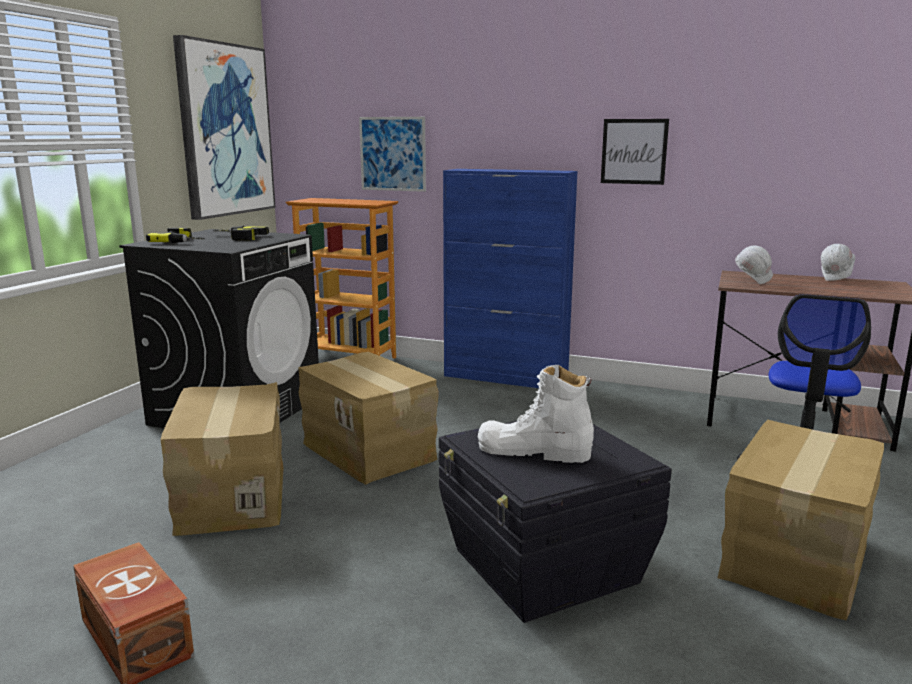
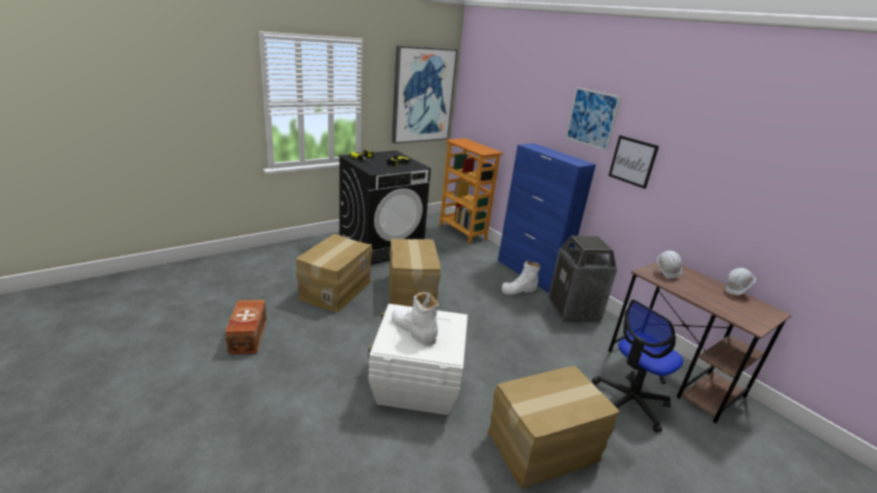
camera: 30 degrees right, 10 degrees up
(392, 154) = (506, 124): picture -> picture (592, 118)
(518, 399) = (519, 290): none -> white boot
(544, 566) = (416, 384): black storage box -> white storage box
(611, 398) = (574, 310): none -> trash can

